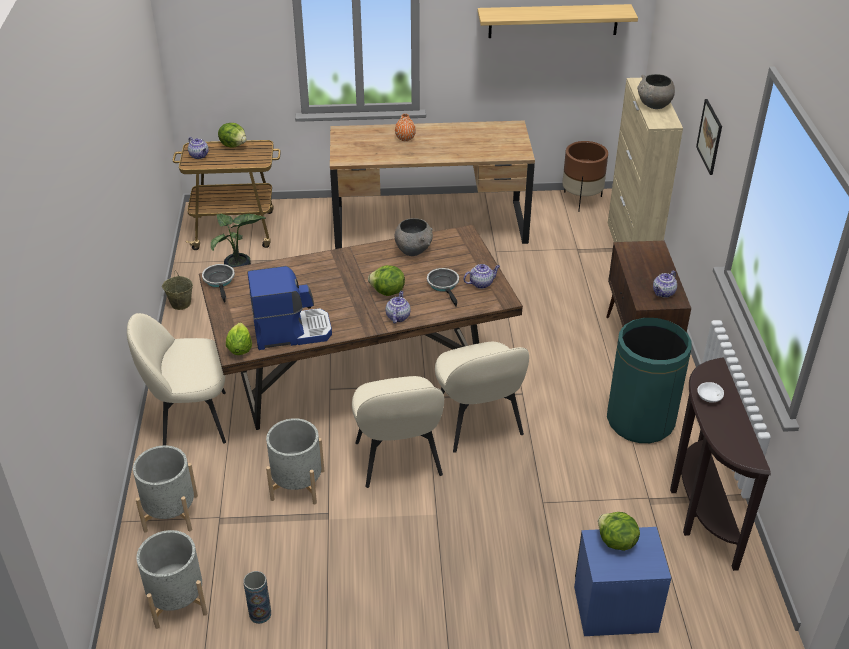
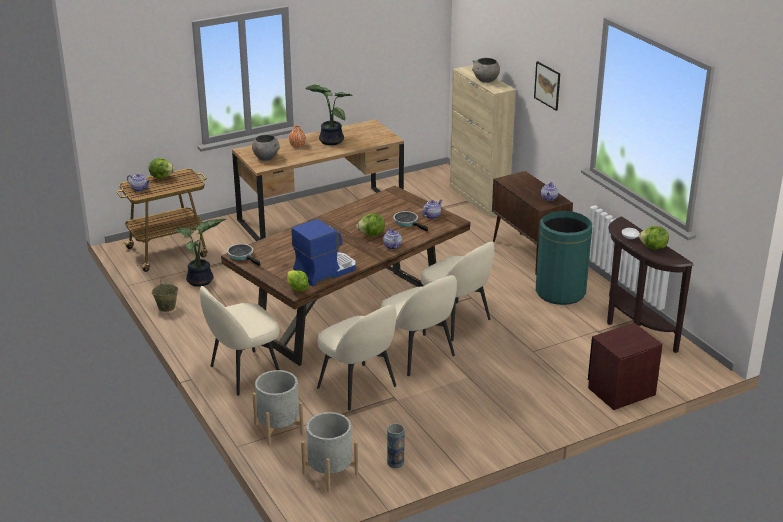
camera: 25 degrees left, 10 degrees down
(297, 485) = (358, 388): grey planter -> beige chair
(413, 250) = (367, 208): grey bowl -> grey bowl (266, 158)
(447, 140) = (329, 141): none -> potted plant
(553, 21) = (384, 39): shelf -> none
(581, 200) = (420, 177): brown planter -> none
(615, 608) = (621, 391): blue nightstand -> brown nightstand
(616, 542) = (617, 336): lettuce -> lettuce (653, 248)

